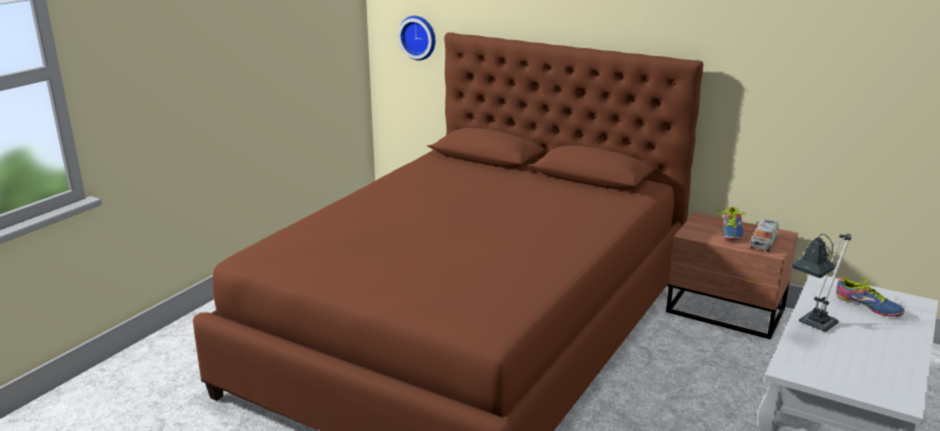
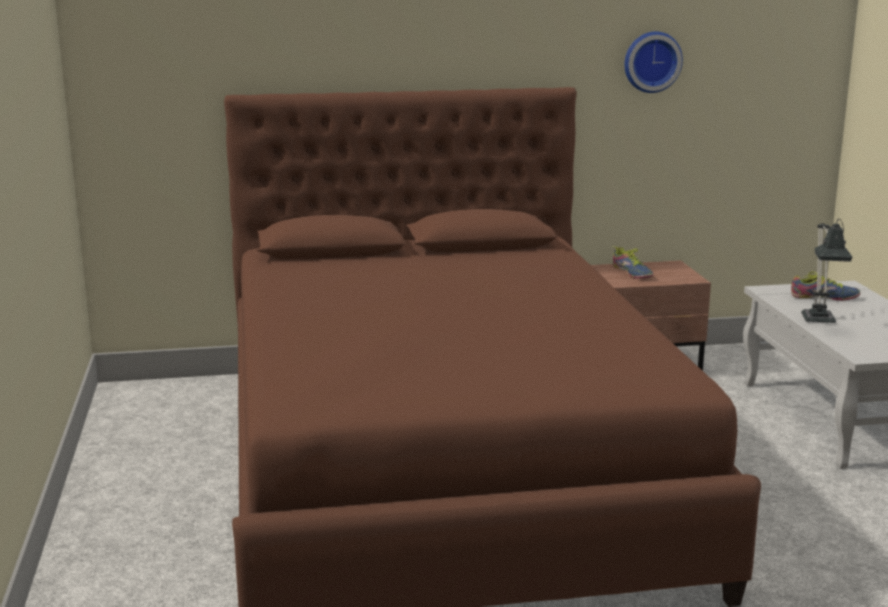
camera: 40 degrees left, 5 degrees down
(419, 37) = (165, 110): wall clock -> wall clock (651, 61)
(763, 242) = (672, 274): toy truck -> none

